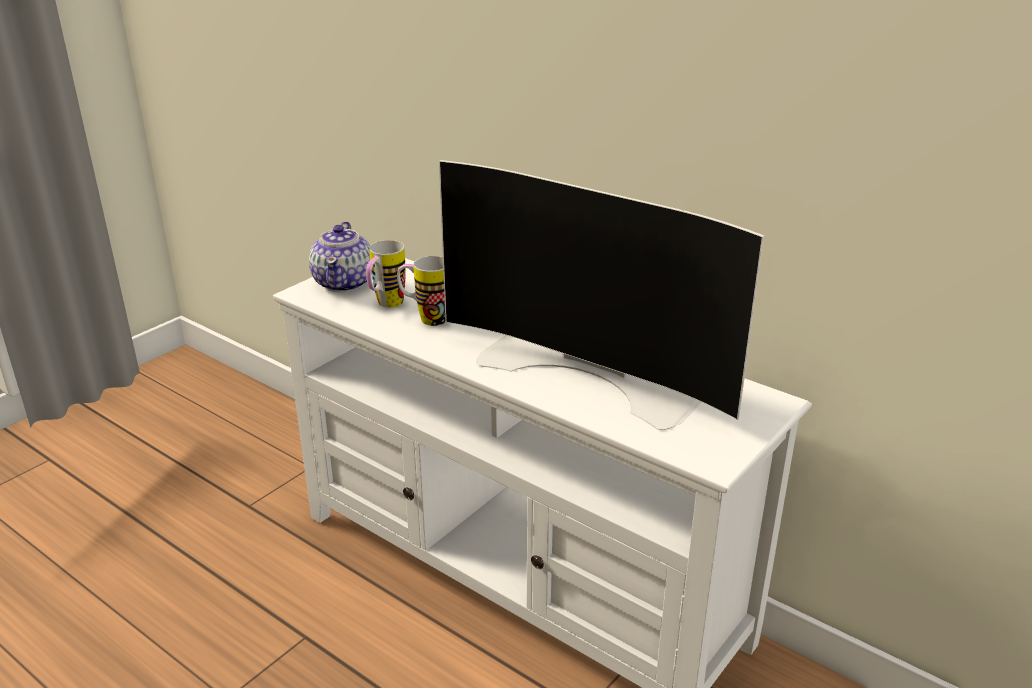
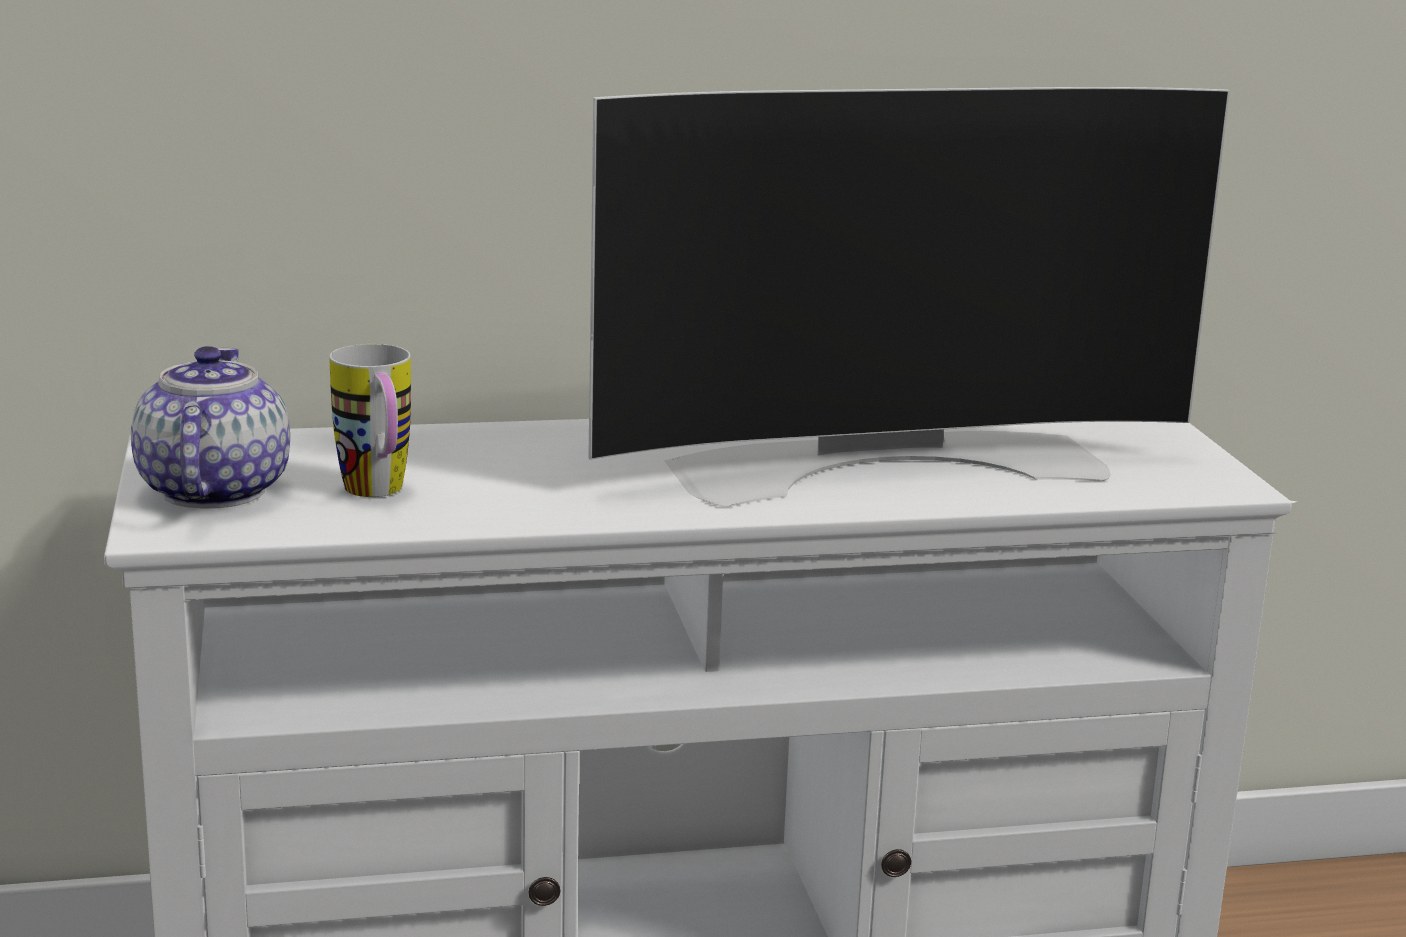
camera: 50 degrees left, 10 degrees down
(344, 282) = (212, 492): teapot -> teapot turned 135 degrees counterclockwise
(425, 319) = (493, 486): mug -> none

